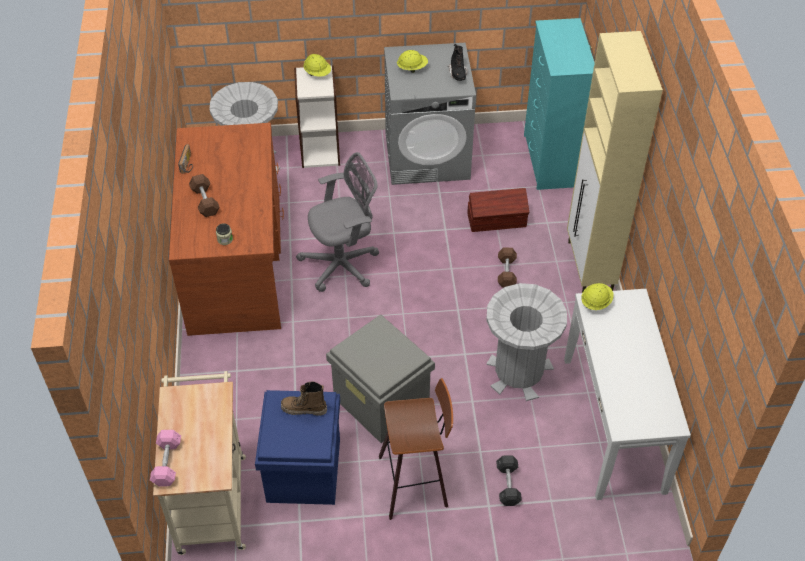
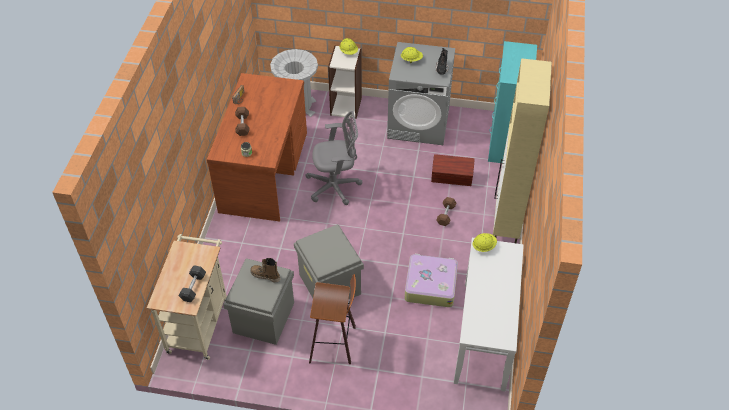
camera: 15 degrees right, 0 degrees up
(167, 463) = (162, 289): pink dumbbell -> none
(304, 471) = (264, 318): blue storage box -> grey storage box
(508, 485) = (396, 359): grey dumbbell -> grey dumbbell (193, 287)
(518, 372) = (430, 285): grey trash can -> suitcase

